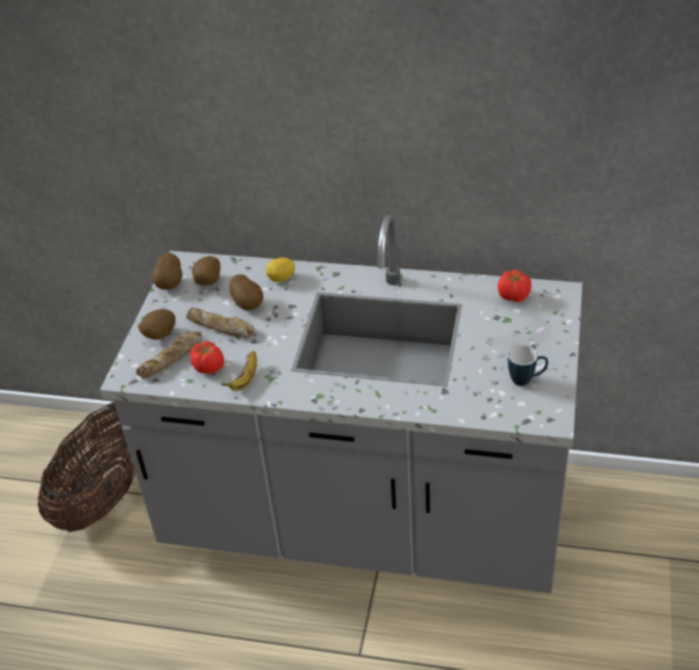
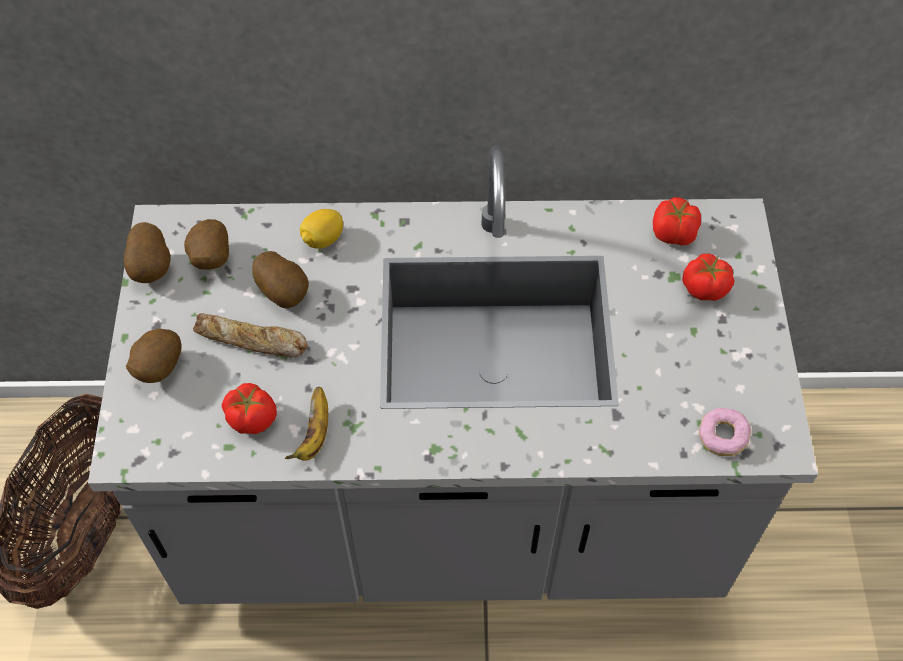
camera: 15 degrees left, 15 degrees up
(172, 358) = (189, 409): bread -> none
(512, 410) = (722, 437): none -> donut
(525, 328) = (704, 288): none -> tomato
(526, 380) = (728, 380): mug -> none

